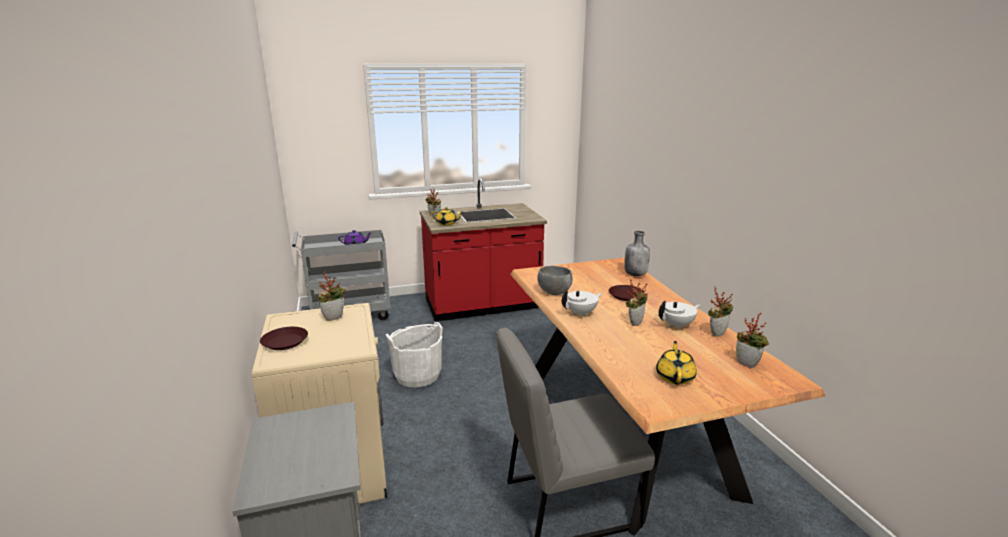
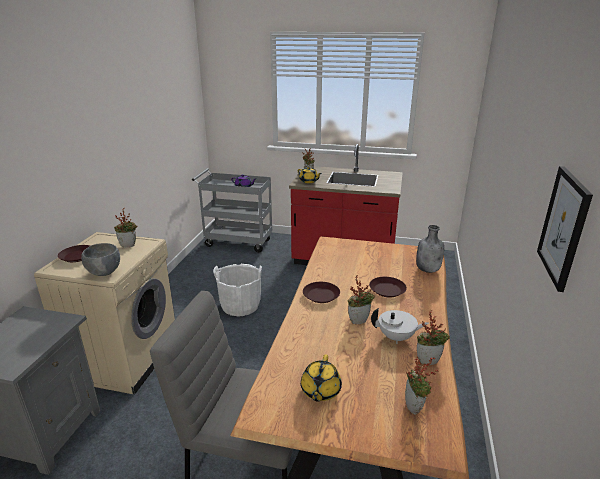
camera: 30 degrees right, 5 degrees up
(554, 293) = (324, 268): grey bowl -> grey bowl (104, 272)
(581, 313) = (321, 295): white teapot -> brown plate
(675, 376) = (320, 391): yellow teapot -> yellow teapot turned 150 degrees clockwise
(803, 194) = (564, 227): none -> picture

